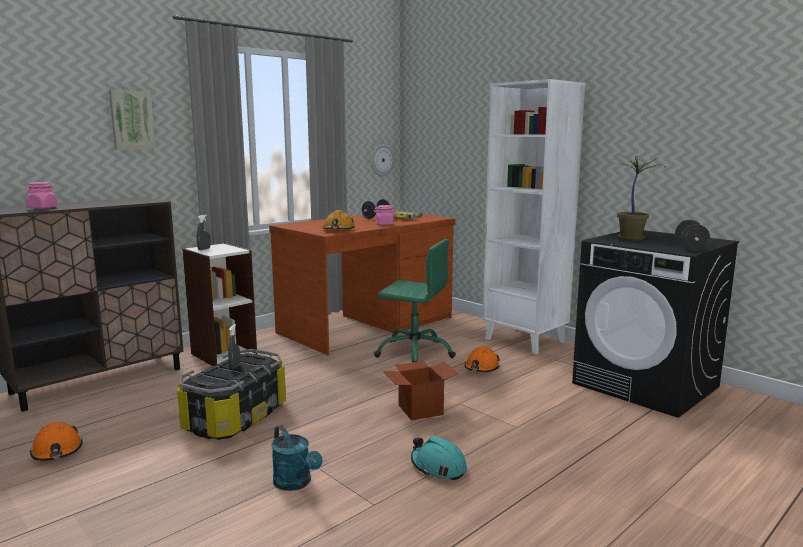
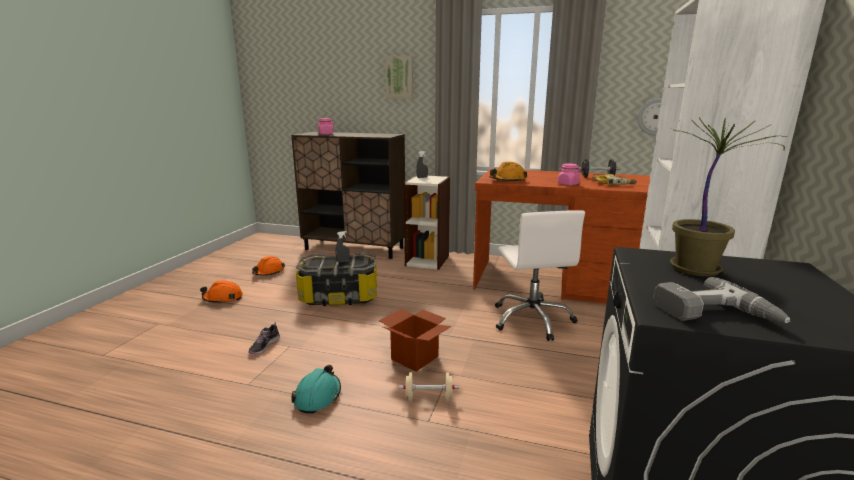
camera: 60 degrees right, 5 degrees up
(296, 483) = (264, 346): turquoise watering can -> shoe
(415, 352) = (532, 319): green office chair -> white office chair
(481, 368) = (546, 363): orange hard hat -> orange hard hat (223, 298)
(488, 419) = (428, 399): none -> beige dumbbell
(690, 247) = (715, 315): black dumbbell -> power drill

